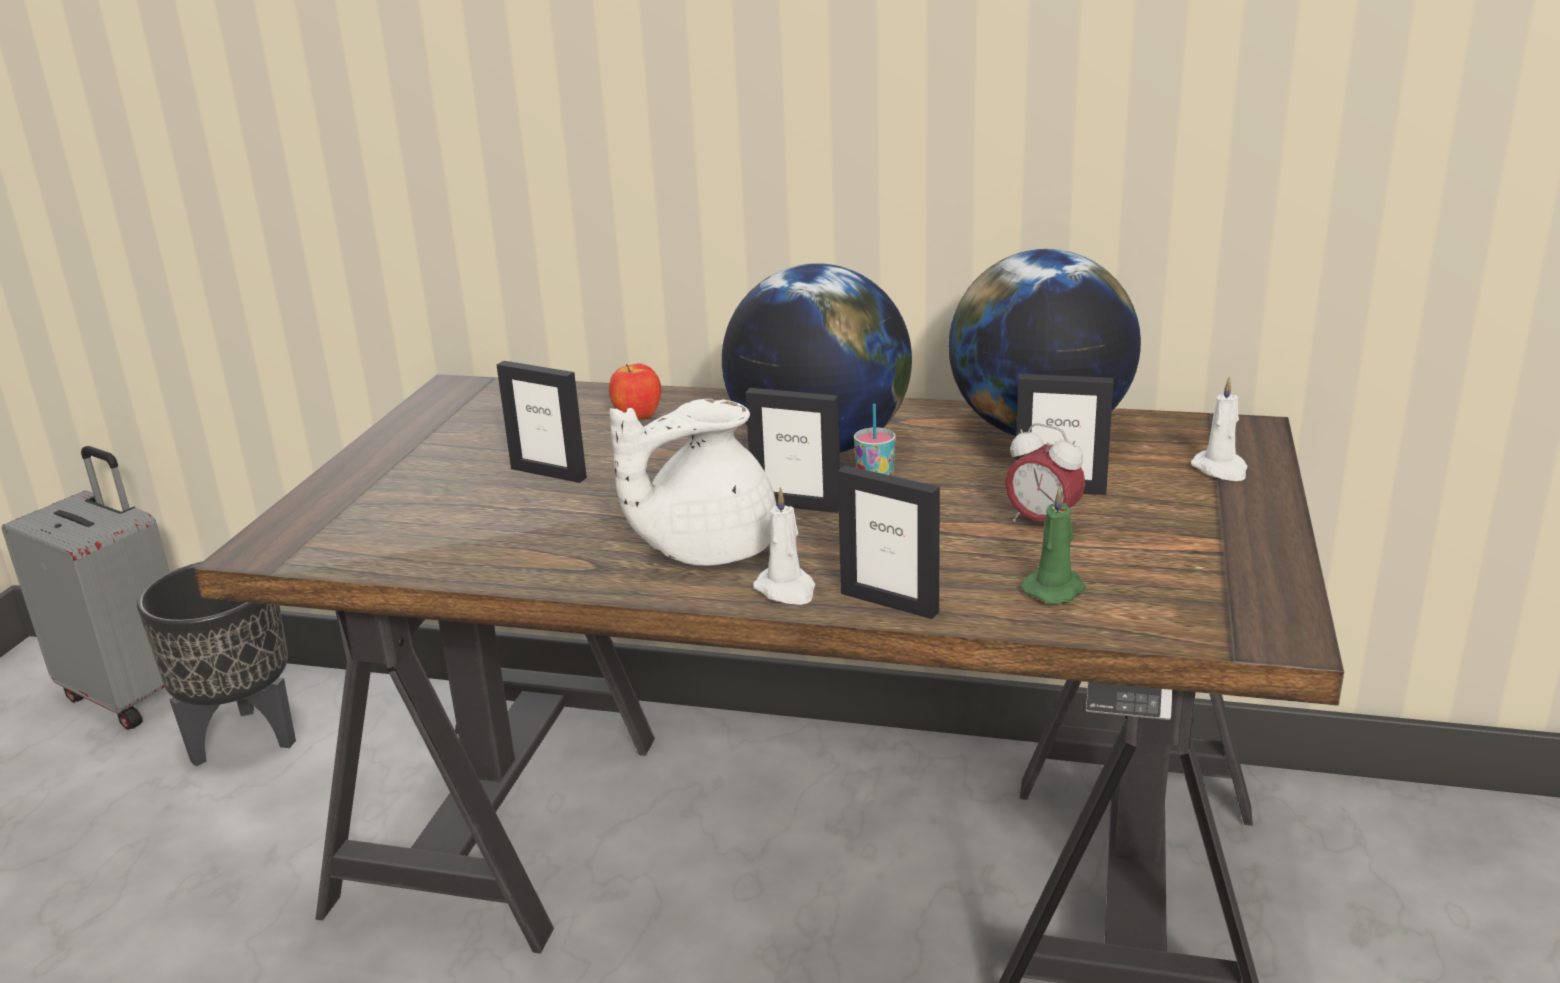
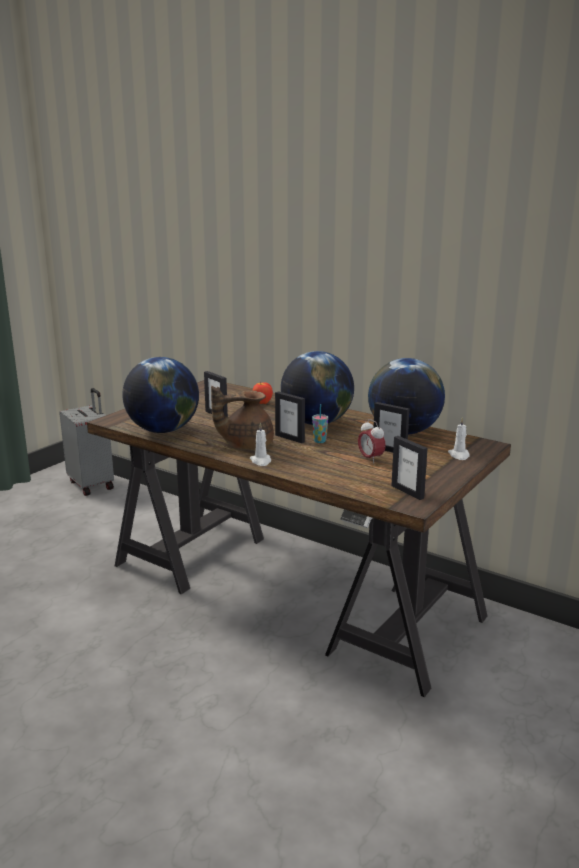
camera: 20 degrees right, 5 degrees down
(245, 739) = (121, 507): black planter -> none
(442, 550) = (163, 430): none -> globe
(704, 549) = (246, 445): white teapot -> brown teapot
(889, 602) = (291, 471): picture frame -> picture frame (407, 492)
(1055, 589) = (352, 478): green candle -> none

